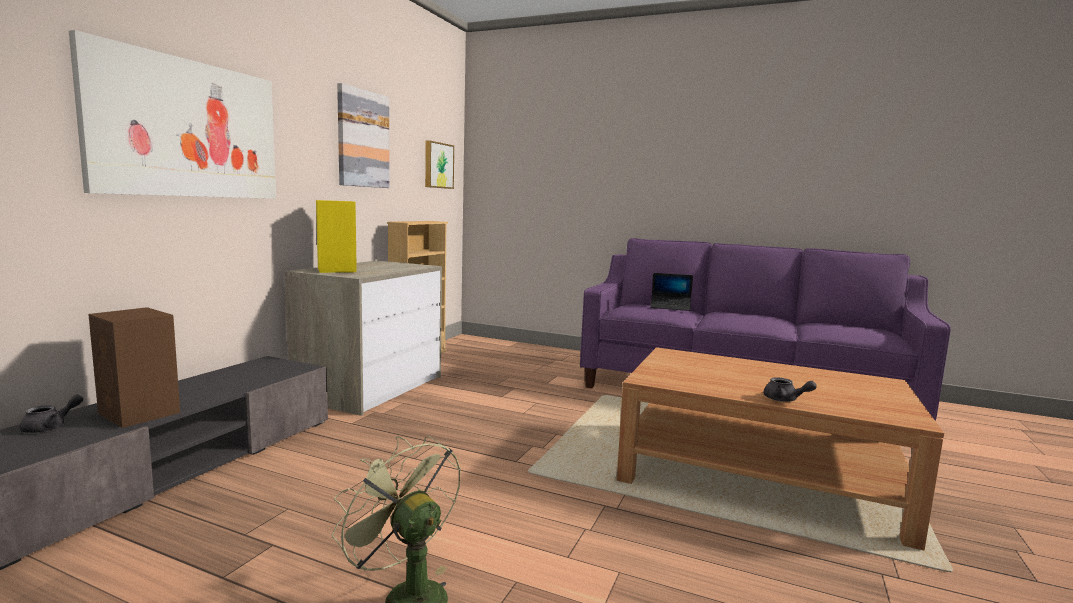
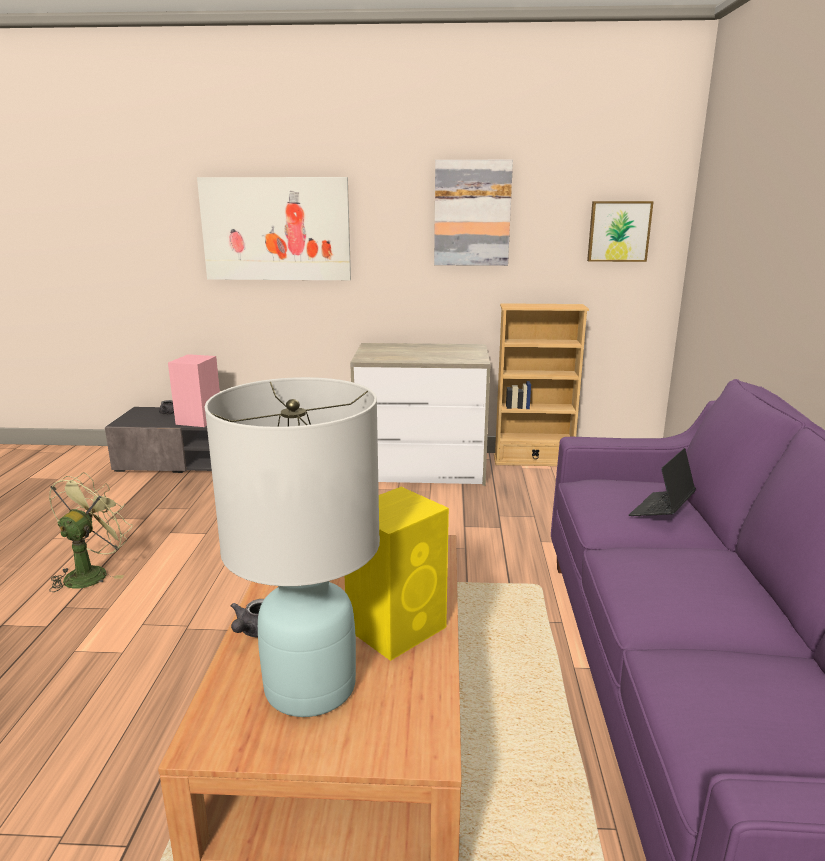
camera: 70 degrees right, 10 degrees up
(140, 413) = (198, 420): brown speaker -> pink speaker
(336, 270) = (391, 349): yellow speaker -> yellow speaker (398, 627)
(670, 307) = (661, 510): laptop -> laptop turned 45 degrees clockwise
(844, 394) = (311, 686): none -> white table lamp

